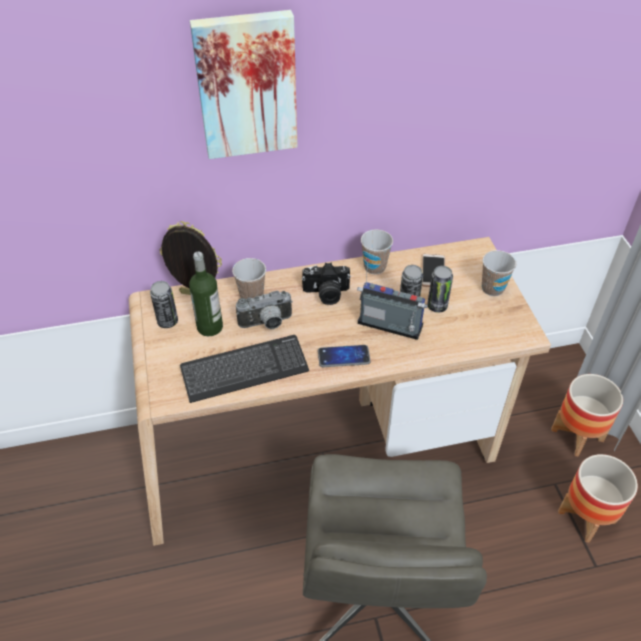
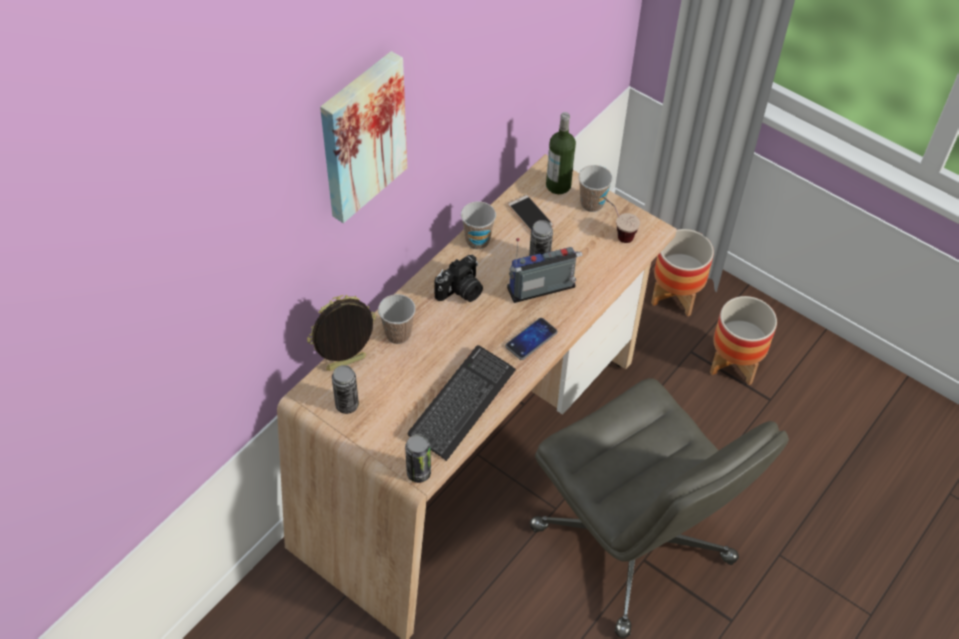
camera: 40 degrees left, 5 degrees up
(210, 327) = (391, 385): bottle -> bottle (558, 185)
(266, 324) = (438, 351): camera -> none
(437, 306) = (563, 247): can -> can (418, 473)
(493, 320) = (617, 233): none -> cup

